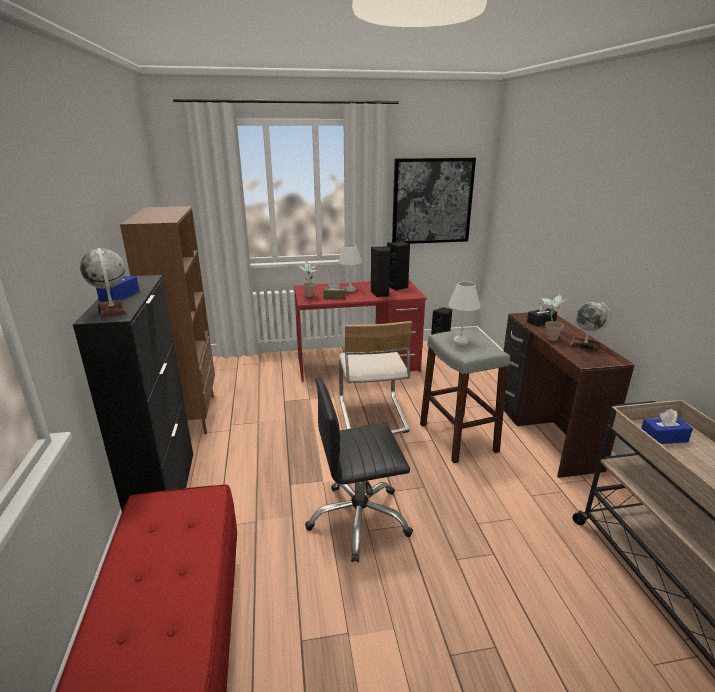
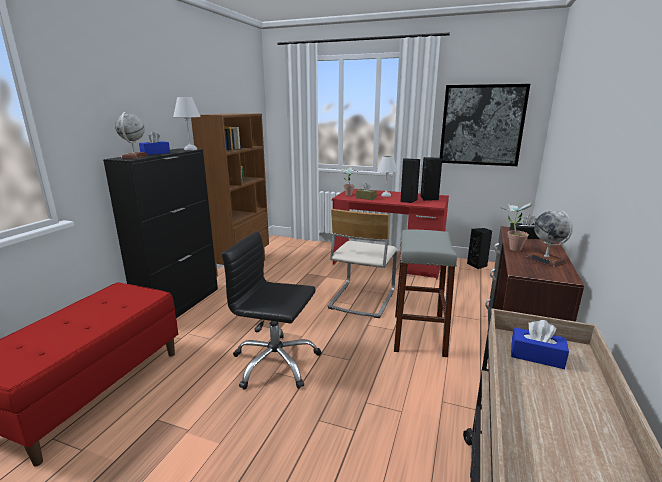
camera: 30 degrees right, 5 degrees down
(460, 341) = (423, 238): white table lamp -> white table lamp (190, 149)

